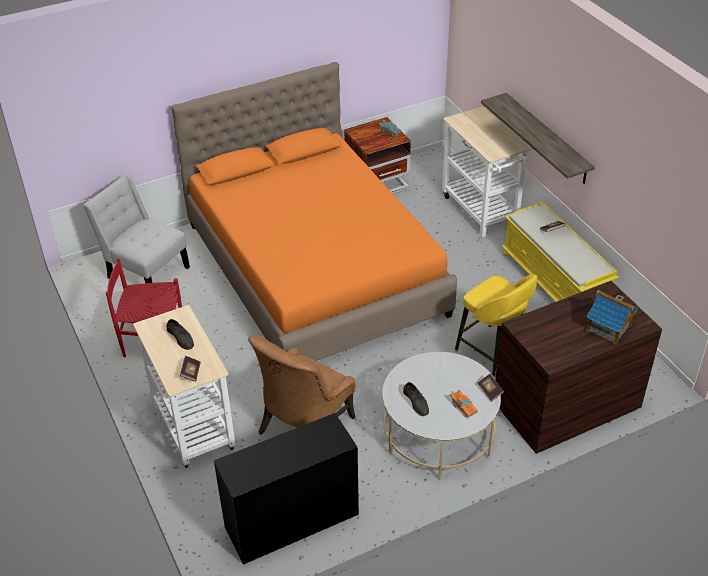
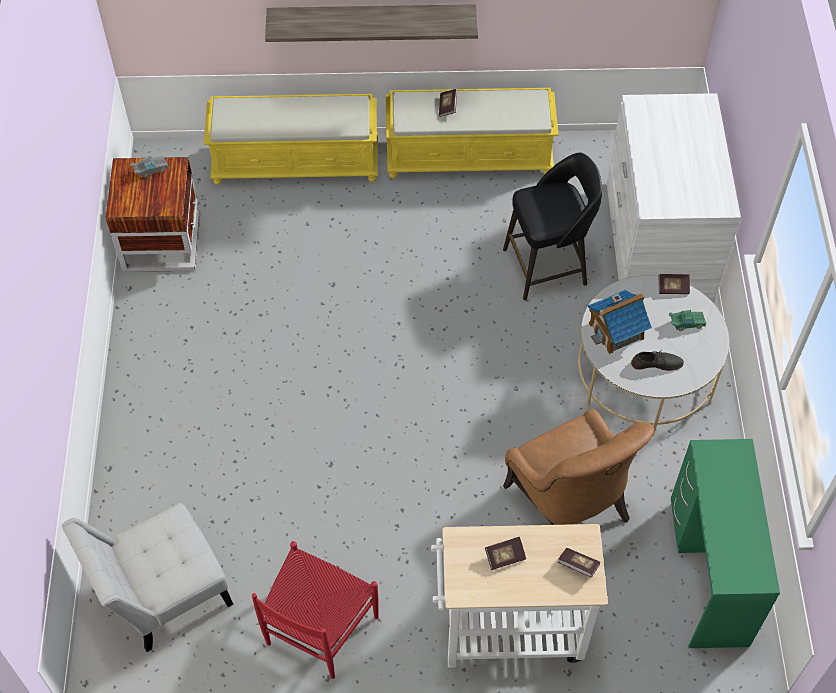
camera: 65 degrees left, 15 degrees up
(181, 337) = (505, 556): grey shoe -> book
(292, 521) = (708, 573): black desk -> green desk
(314, 268) = (292, 383): orange bed -> none
(463, 407) = (685, 323): orange toy car -> green toy car
(480, 211) = (296, 162): white cart -> yellow bench
(493, 352) = (547, 266): yellow stool -> black stool
(566, 404) = (658, 240): brown dresser -> white dresser
(608, 328) = (695, 134): toy house -> toy house (616, 331)

